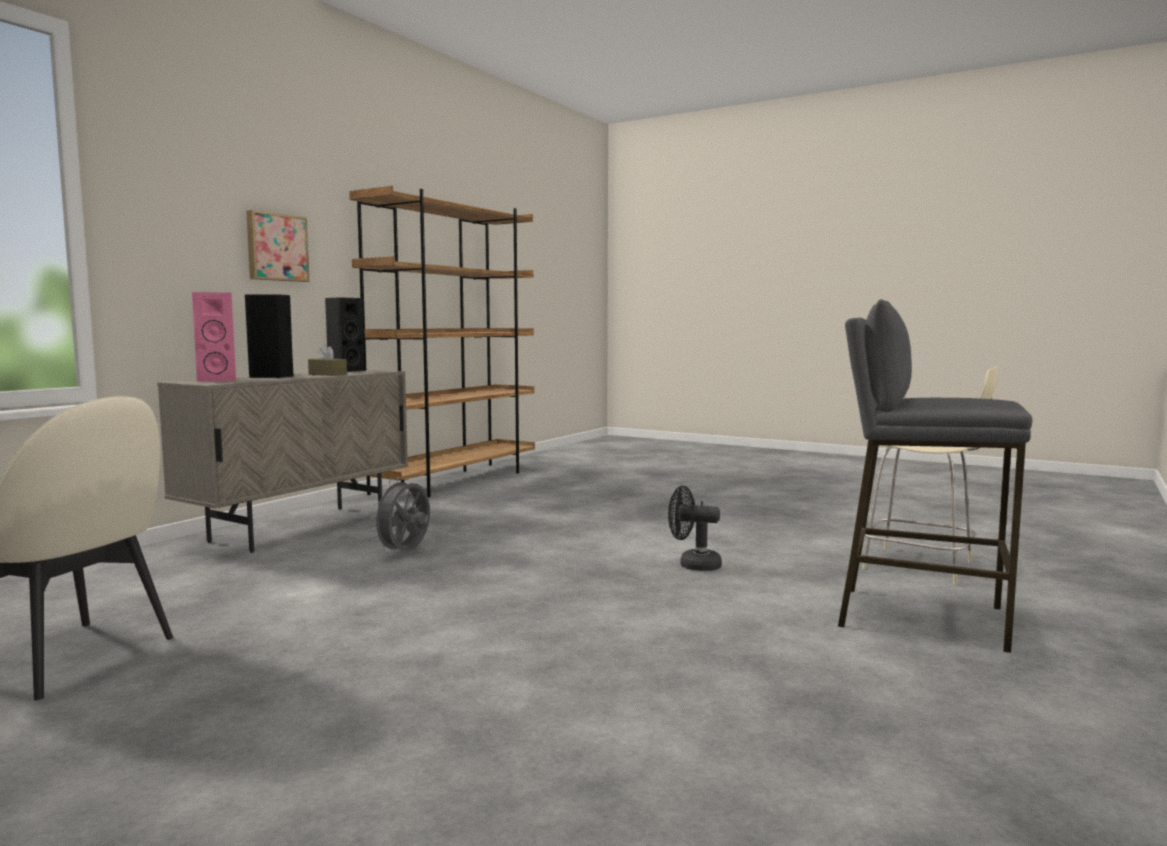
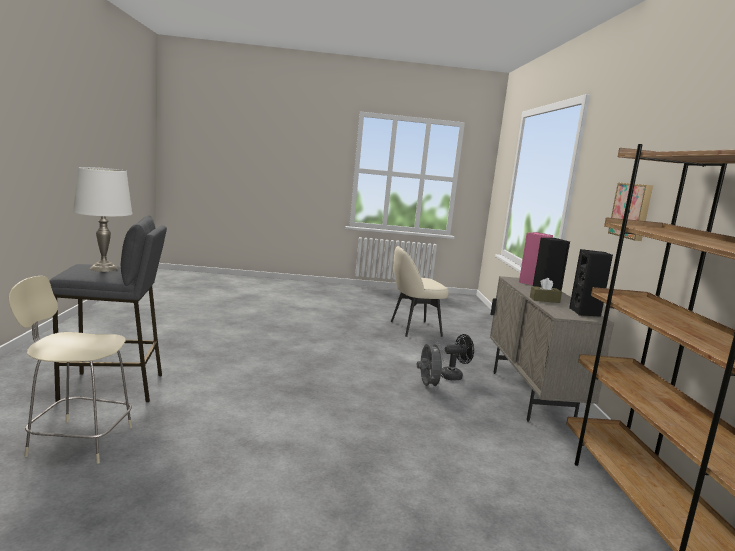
camera: 145 degrees right, 5 degrees up
(693, 565) = (255, 407): black fan -> black fan (454, 376)
(950, 399) = (104, 268): none -> white table lamp

